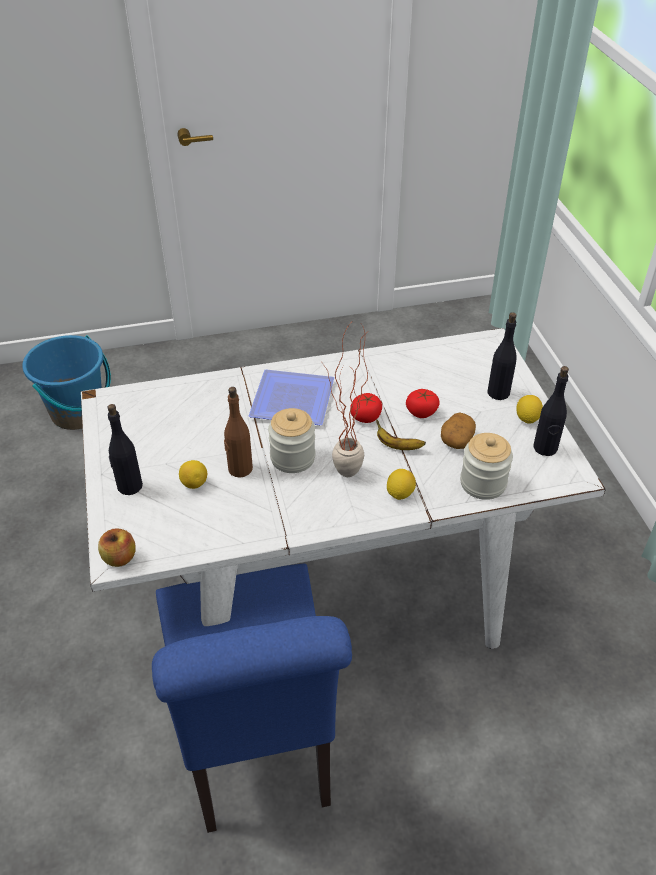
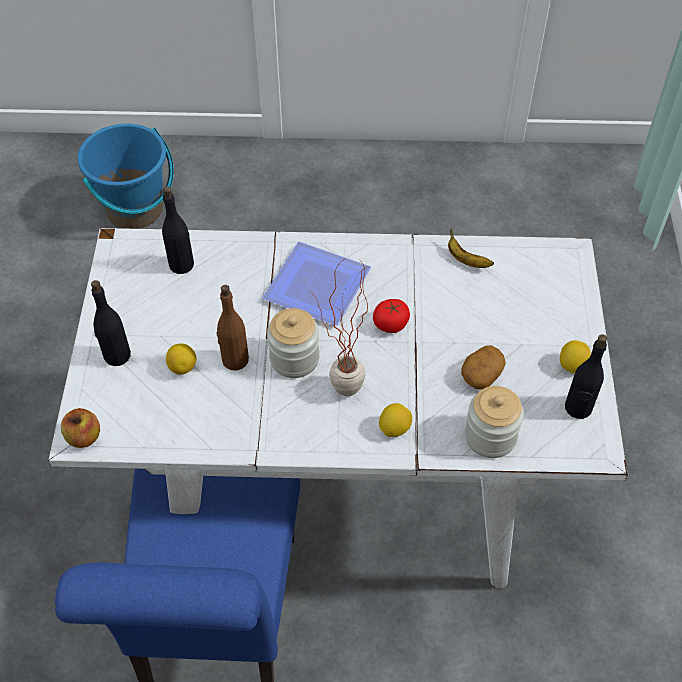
camera: 15 degrees right, 10 degrees up
(397, 446) = (412, 369): banana -> banana (466, 260)
(421, 412) = (454, 331): tomato -> none
(498, 392) = (552, 324): black bottle -> black bottle (181, 264)

